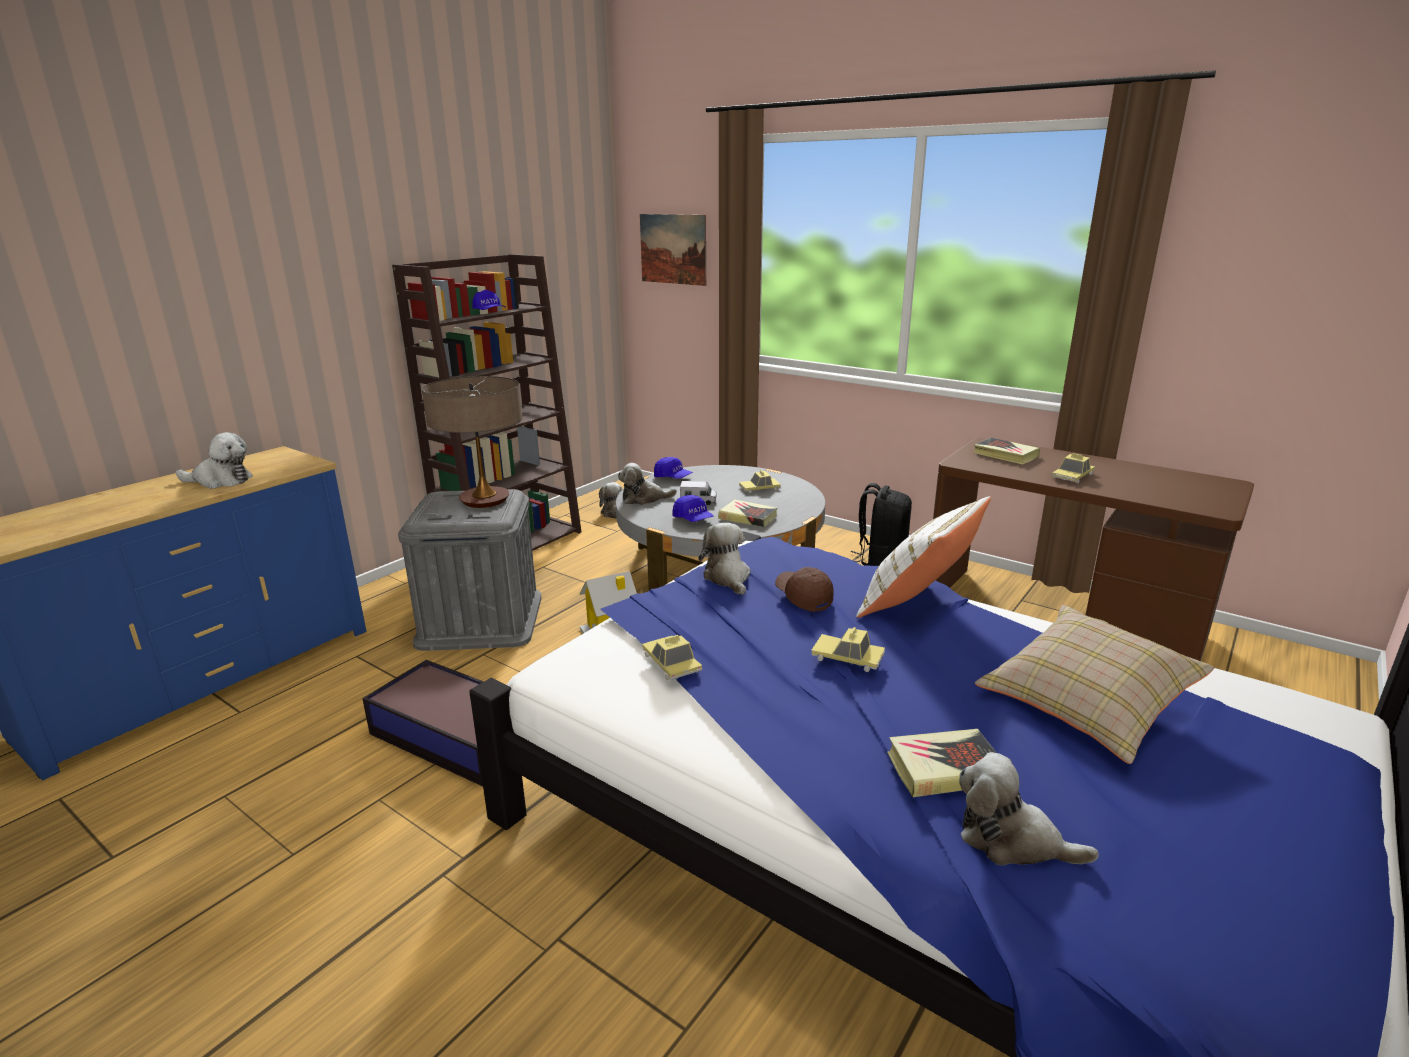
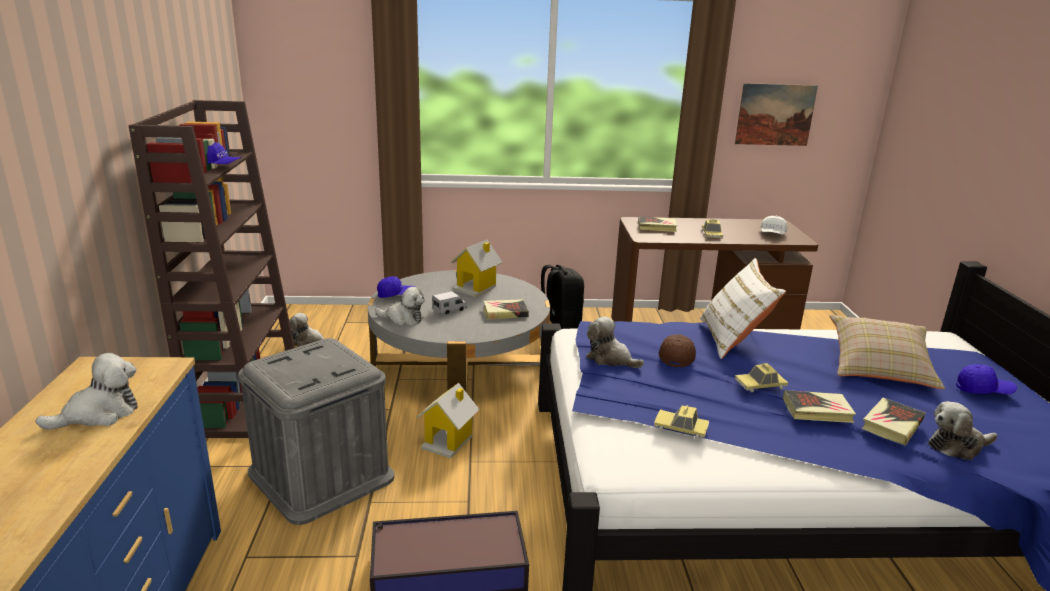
camera: 40 degrees left, 0 degrees up
(484, 500) = (321, 356): table lamp -> none
(644, 499) = (403, 319): plush toy -> plush toy turned 120 degrees counterclockwise
(673, 249) = (312, 83): picture -> picture (775, 114)
(693, 519) = (469, 325): blue cap -> blue cap (983, 390)
(759, 488) = (476, 287): toy car -> toy house
(803, 597) = (677, 356): brown cap -> brown cap turned 90 degrees clockwise
(866, 710) = (817, 411): none -> book
(1180, 493) = (772, 234): none -> white cap

